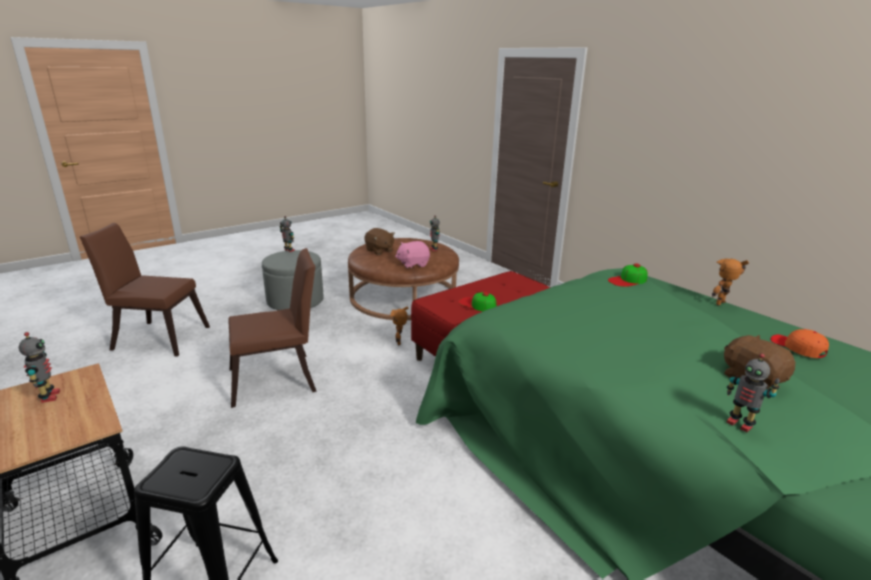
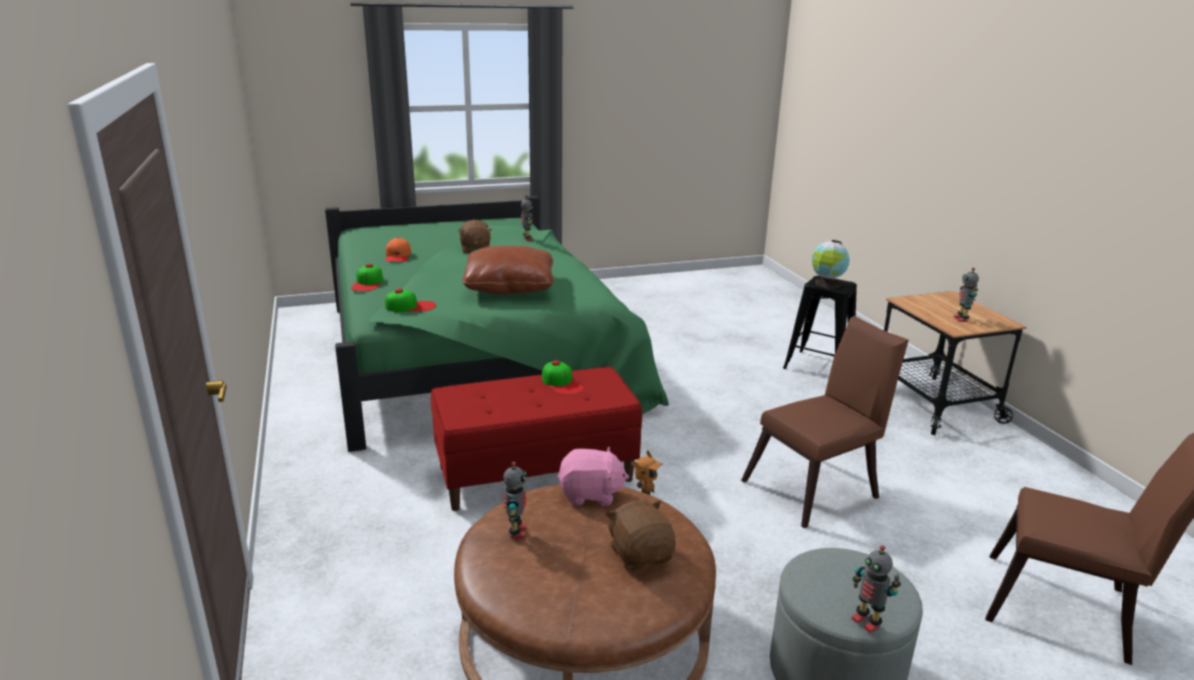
camera: 160 degrees left, 0 degrees up
(197, 467) = (827, 284): none -> globe
(279, 379) = (817, 487): brown chair -> brown chair turned 150 degrees clockwise
(593, 314) = (509, 287): none -> brown pillow
(723, 304) = (368, 283): toy robot -> cap

